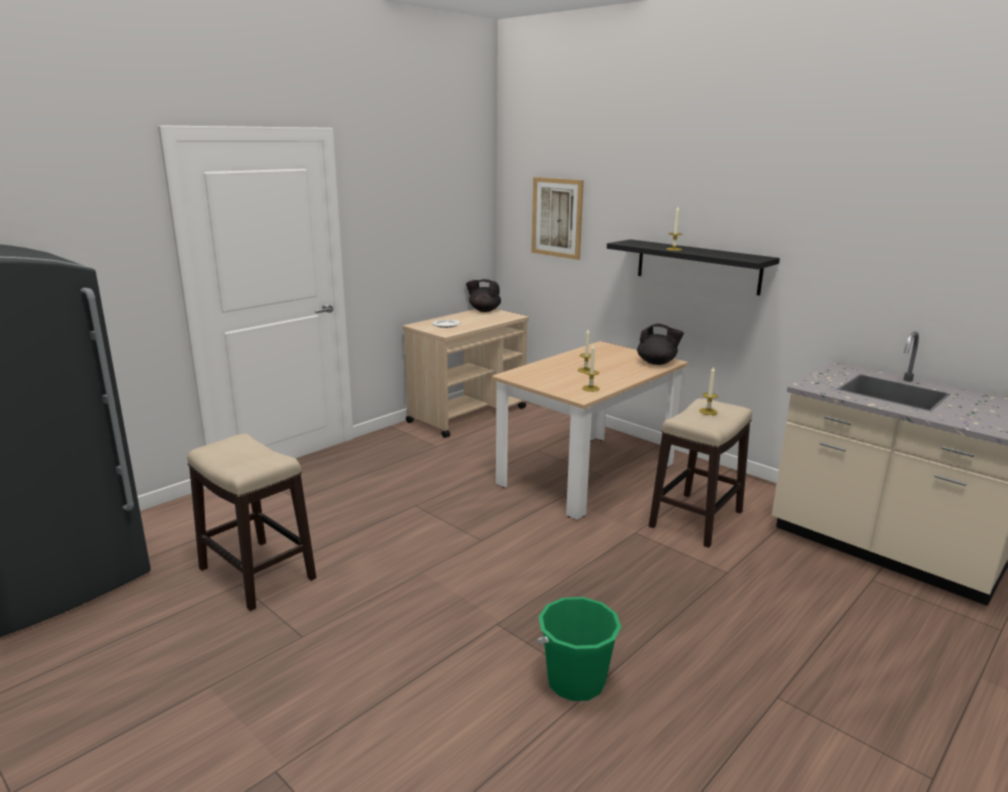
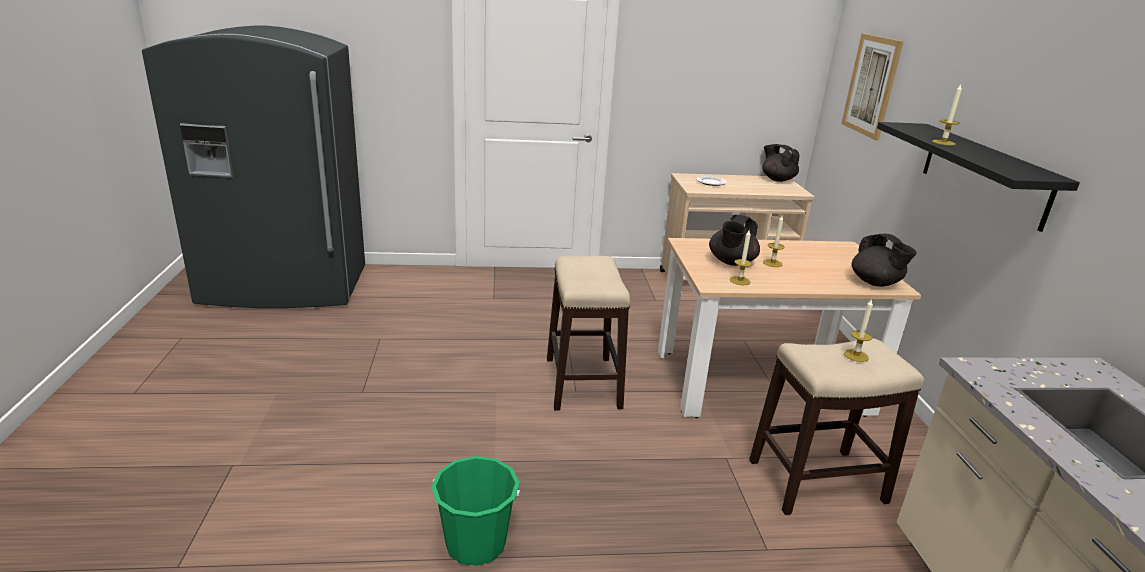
camera: 40 degrees right, 5 degrees up
(256, 573) = (398, 336): stool -> stool (582, 382)
(563, 378) = (731, 262): none -> black teapot

